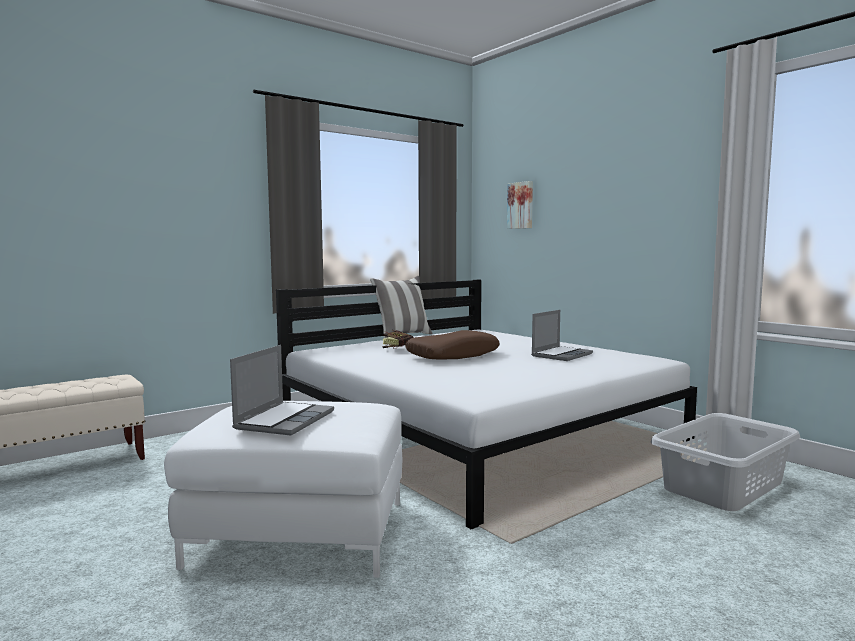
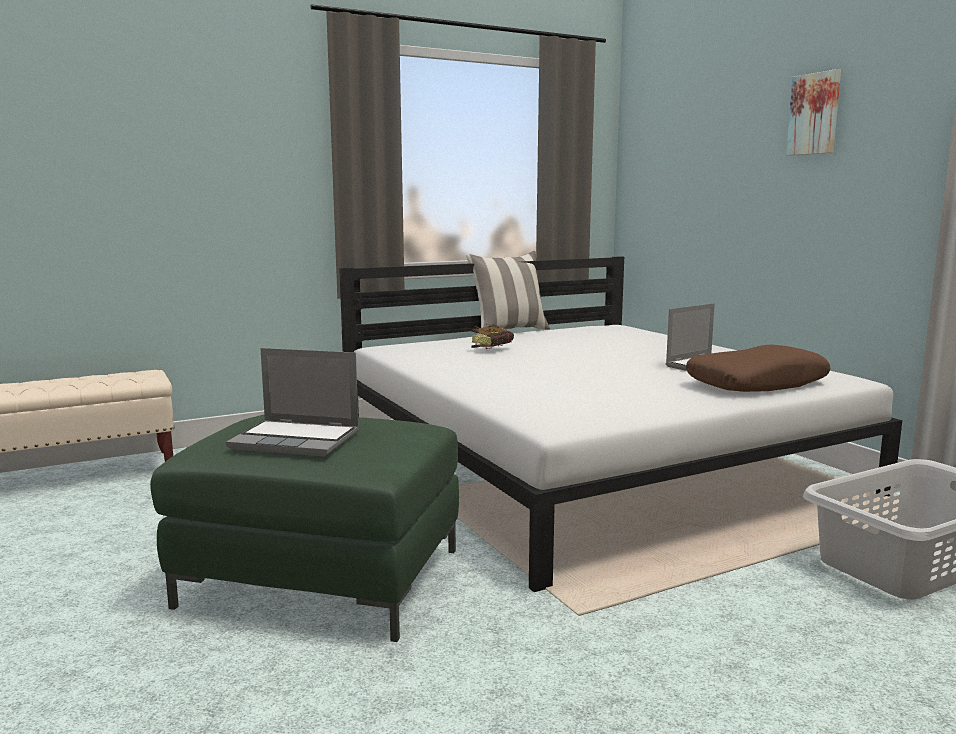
camera: 10 degrees right, 5 degrees up
(284, 420) = (297, 440): laptop -> laptop turned 75 degrees clockwise
(300, 532) = (323, 577): white ottoman -> green ottoman
(453, 355) = (559, 361): brown pillow -> brown pillow (756, 384)
(521, 205) = (680, 154): picture -> picture (815, 114)

